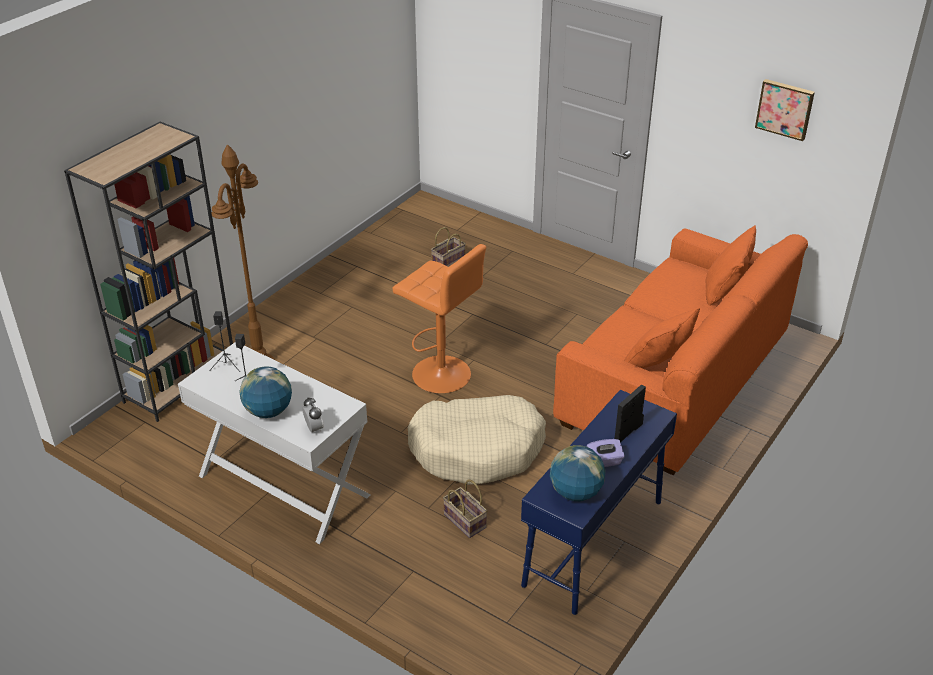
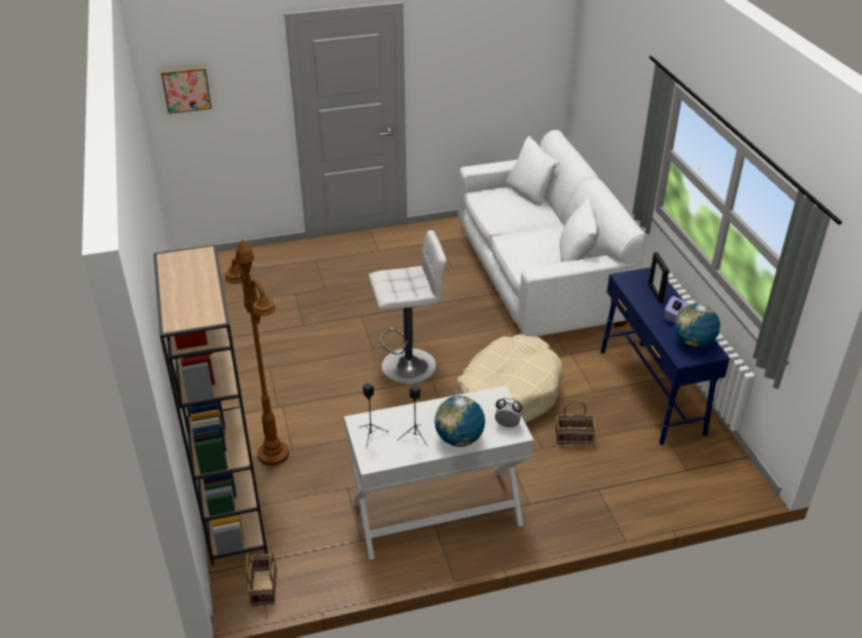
camera: 50 degrees left, 0 degrees up
(441, 375) = (409, 366): orange stool -> white stool
(448, 261) = (283, 293): basket -> basket (263, 586)
(673, 380) = (538, 274): orange sofa -> white sofa
(785, 109) = (515, 41): picture -> picture (186, 89)

